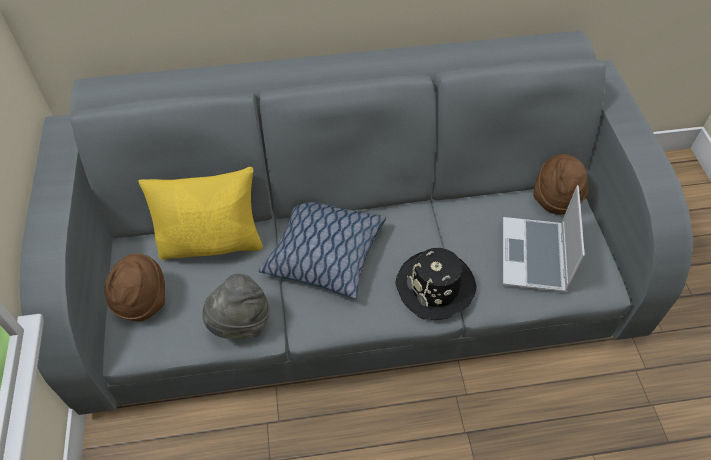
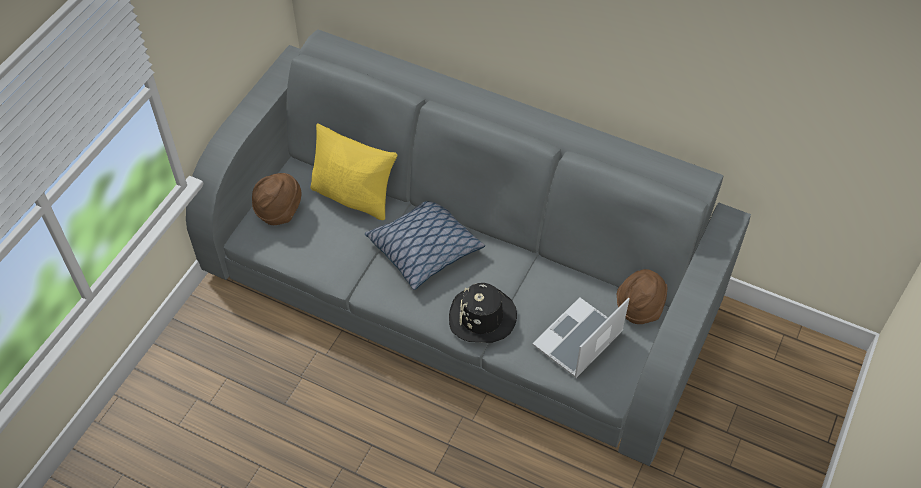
camera: 35 degrees right, 0 degrees up
(240, 323) = (329, 262): grey hat -> none

